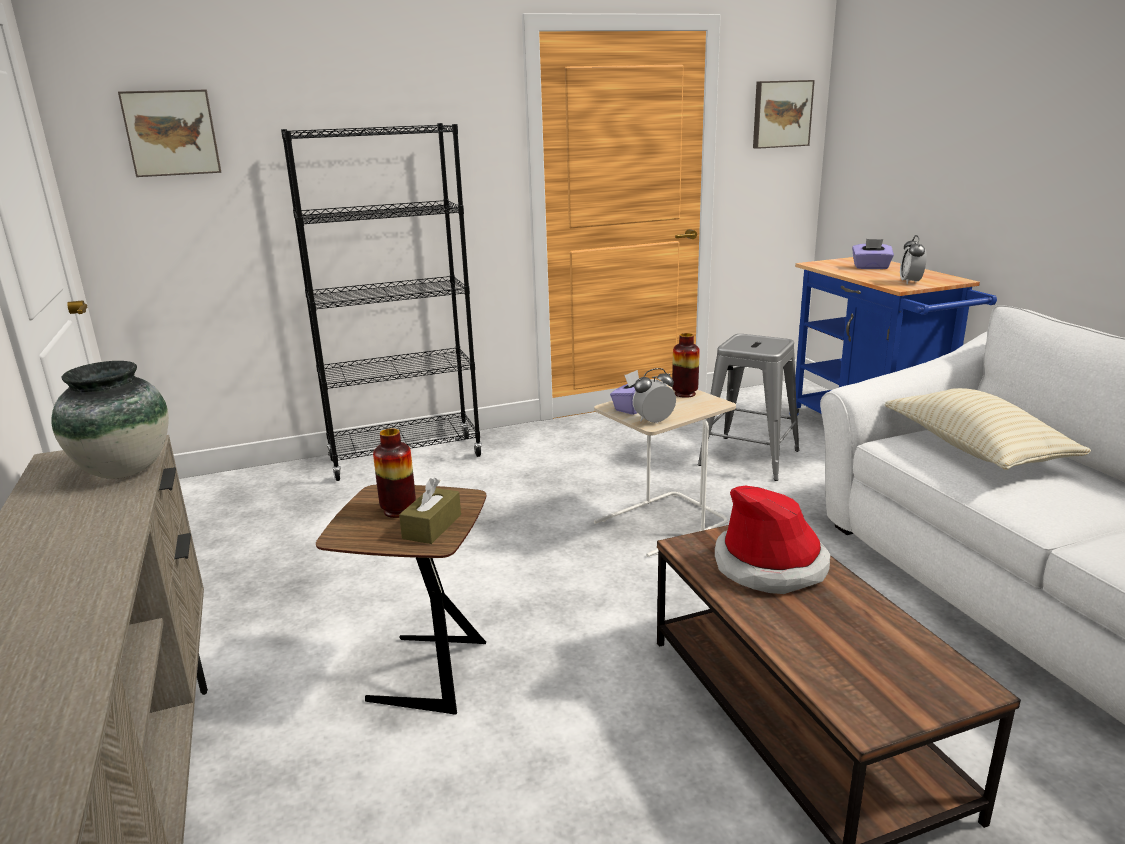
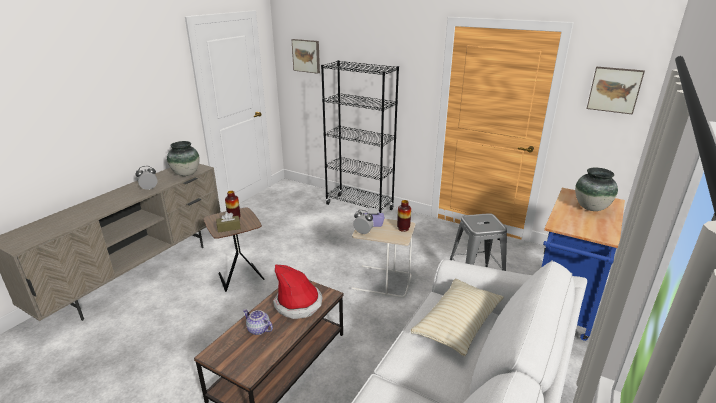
camera: 50 degrees right, 5 degrees up
(820, 634) = (258, 329): none -> teapot
(871, 267) = (591, 208): purple tissue box -> vase
(910, 282) = (574, 226): alarm clock -> alarm clock (149, 188)

